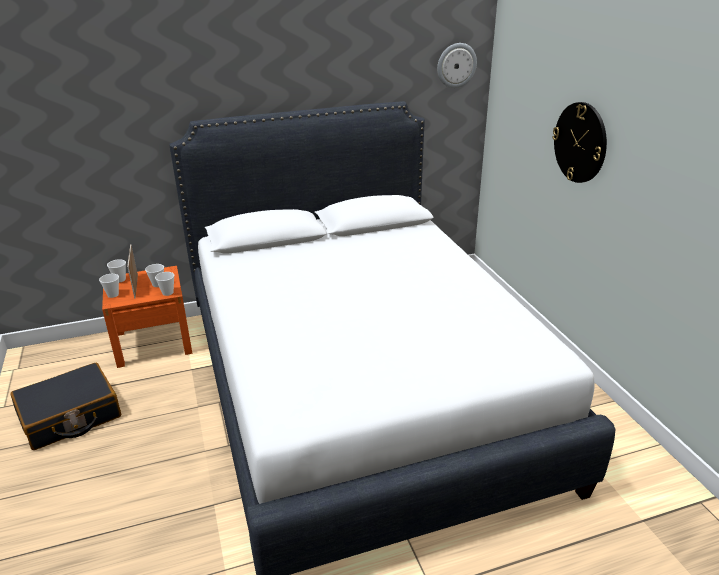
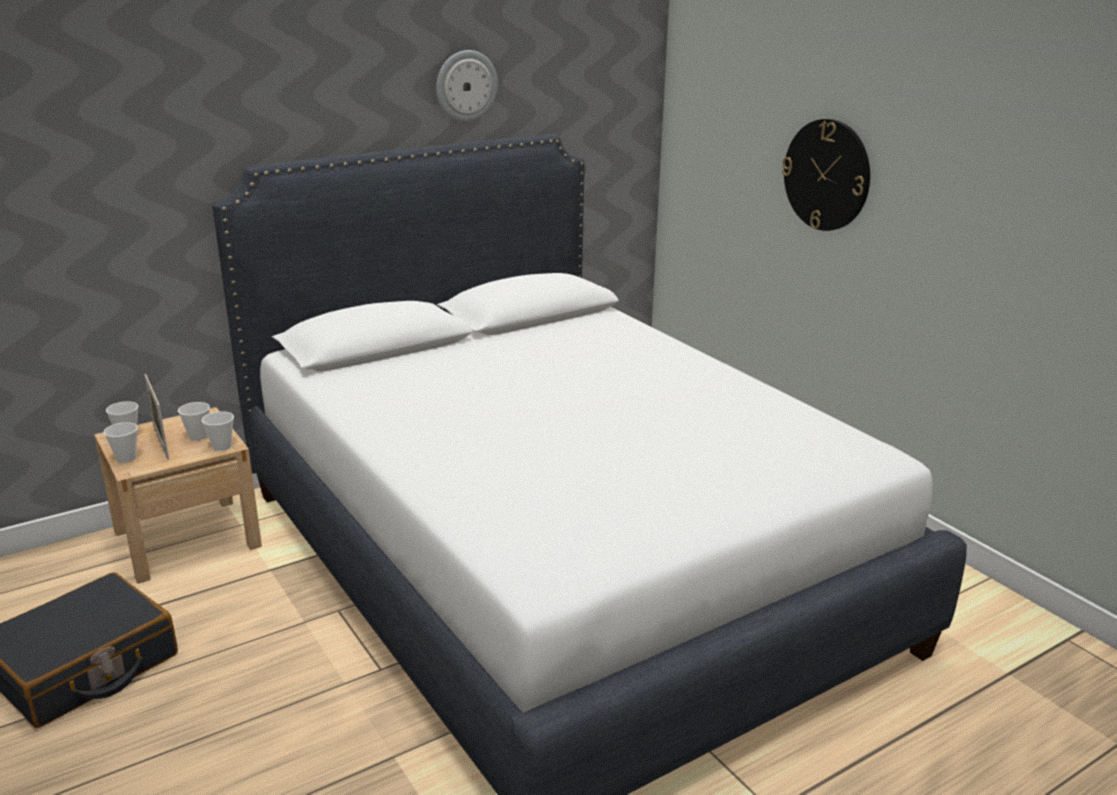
camera: 15 degrees left, 5 degrees down
(153, 342) = (187, 538): orange nightstand -> beige nightstand
(456, 65) = (620, 82): wall clock -> wall clock (466, 86)

